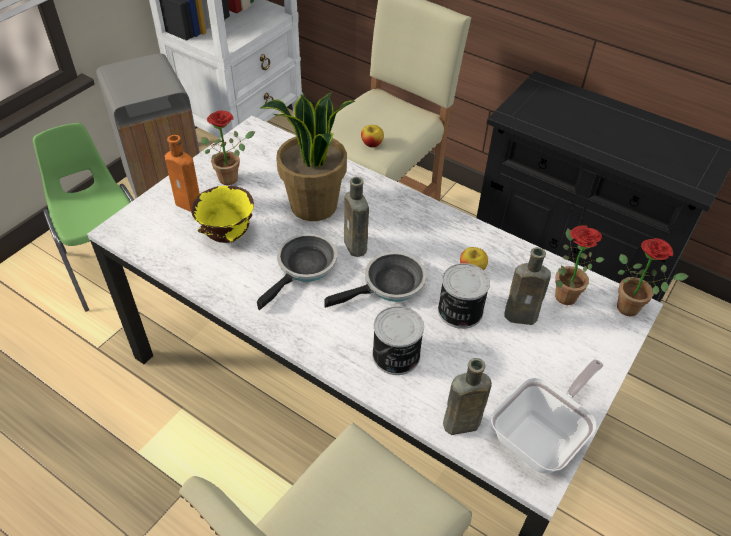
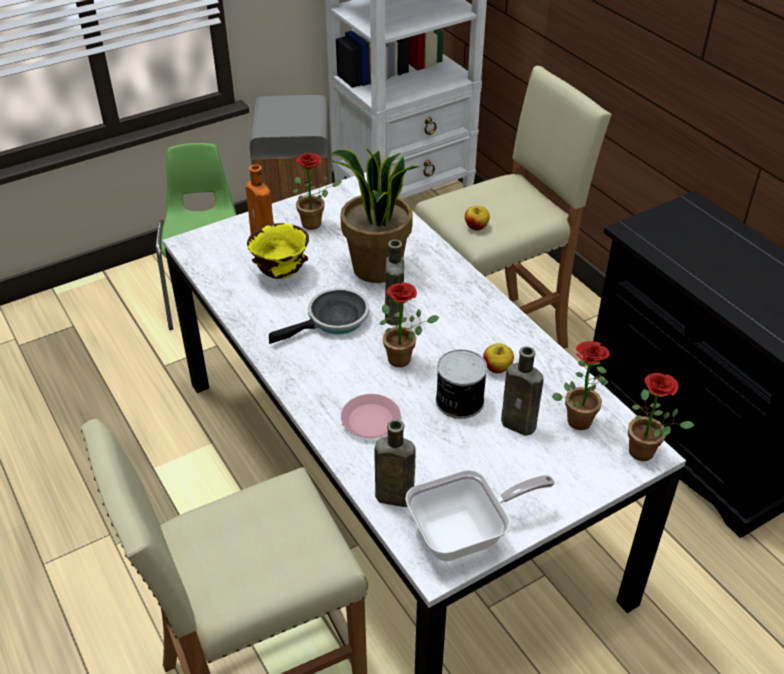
camera: 25 degrees right, 5 degrees down
(389, 285) = (404, 359): frying pan -> potted plant
(396, 356) = (371, 421): can -> pink plate

